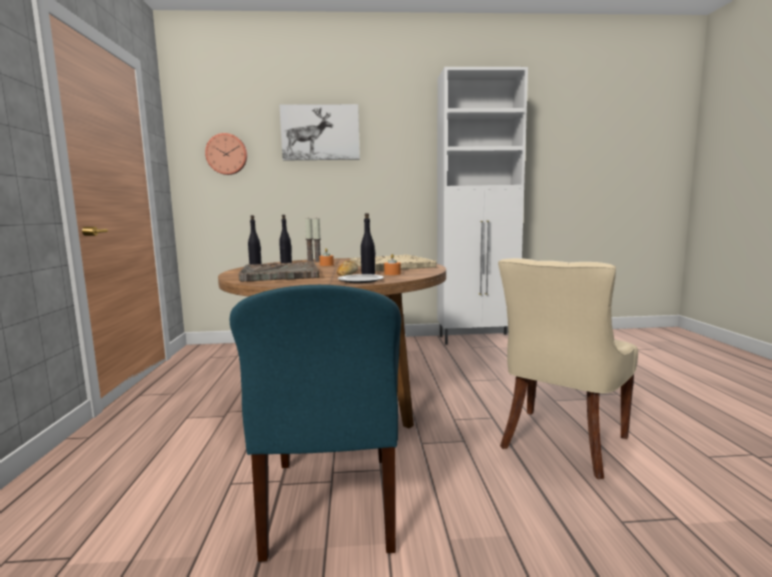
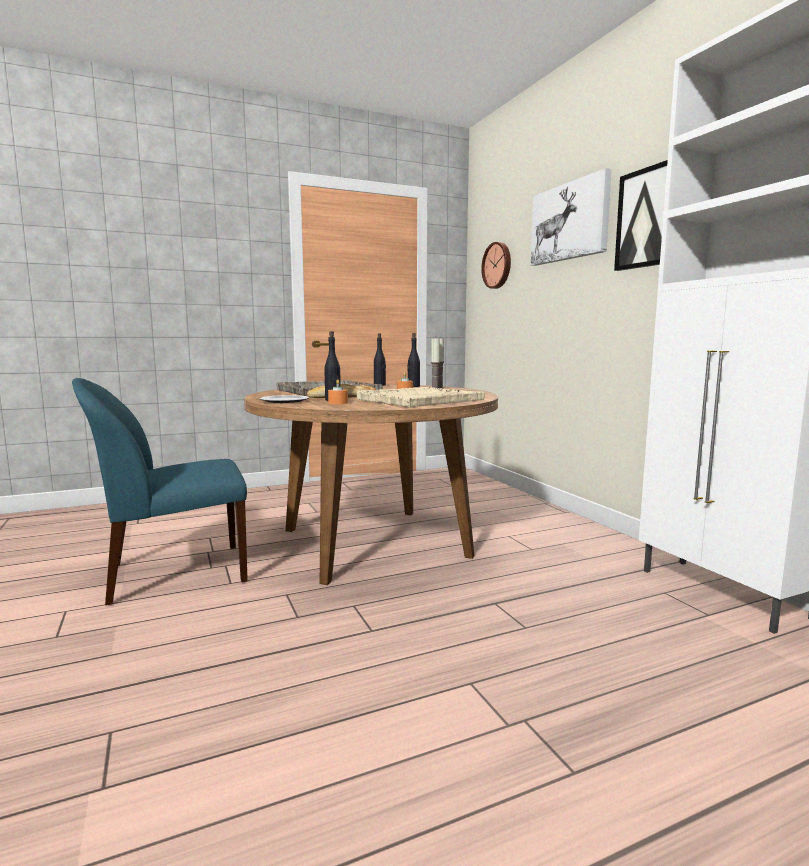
camera: 70 degrees right, 0 degrees up
(390, 143) = (645, 218): none -> picture
(561, 443) = (309, 688): beige chair -> none

